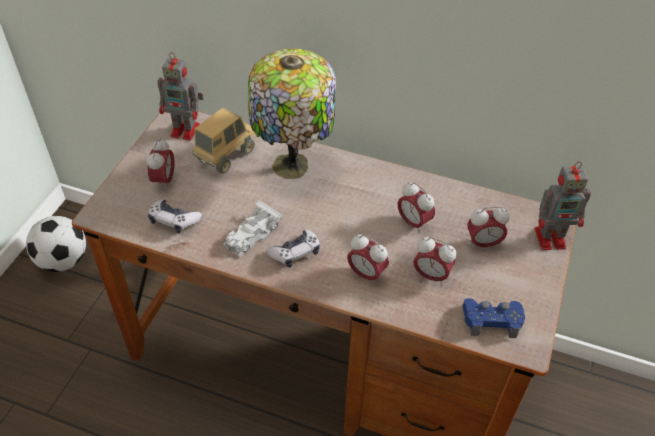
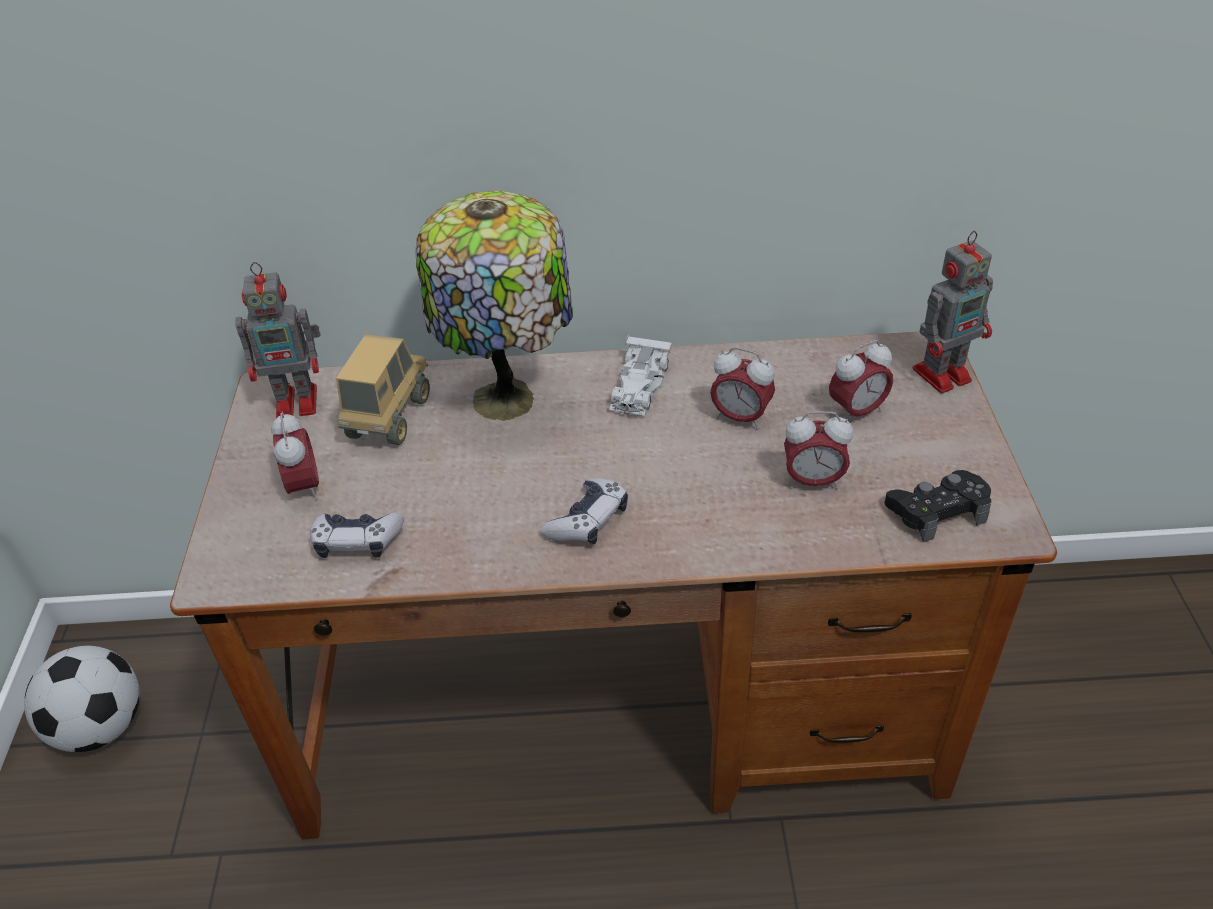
camera: 20 degrees left, 5 degrees down
(251, 234) = (501, 518): white toy car -> white toy car (638, 386)
(366, 274) = (716, 513): alarm clock -> none
(491, 320) = (937, 511): blue game controller -> black game controller

